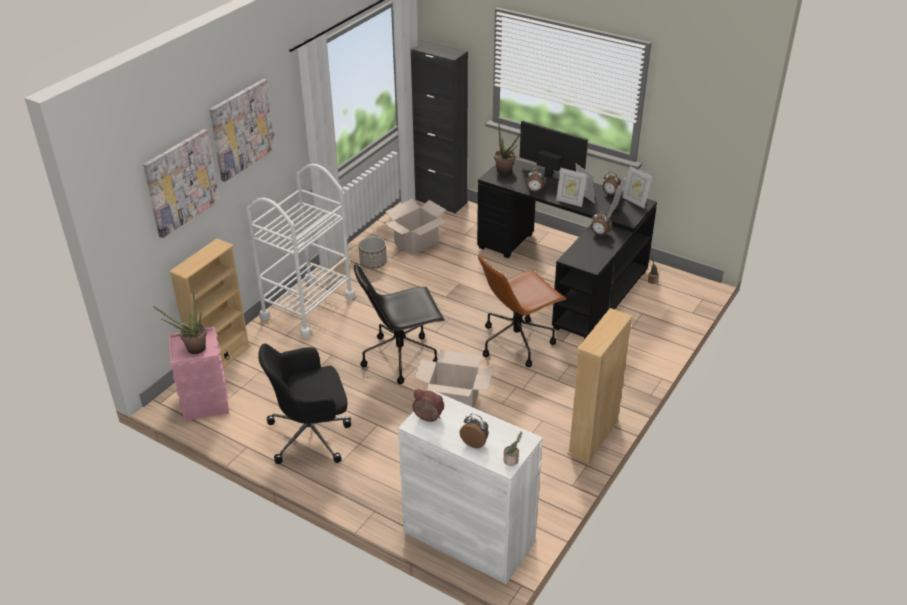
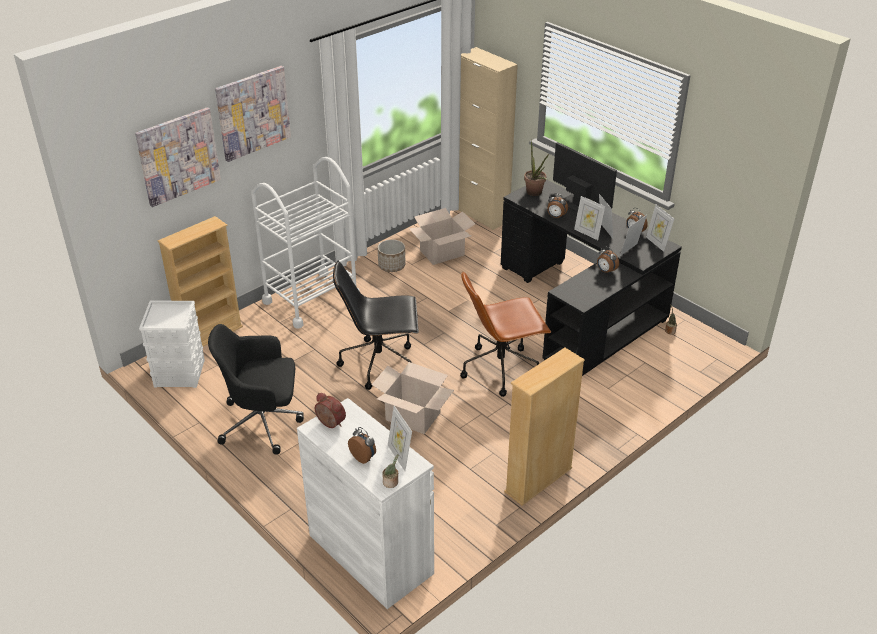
camera: 15 degrees right, 0 degrees up
(192, 350) = (165, 319): potted plant -> none
(206, 402) = (180, 373): pink storage box -> white storage box
(439, 201) = (482, 215): black cabinet -> beige cabinet
(508, 435) = (400, 456): none -> picture frame

